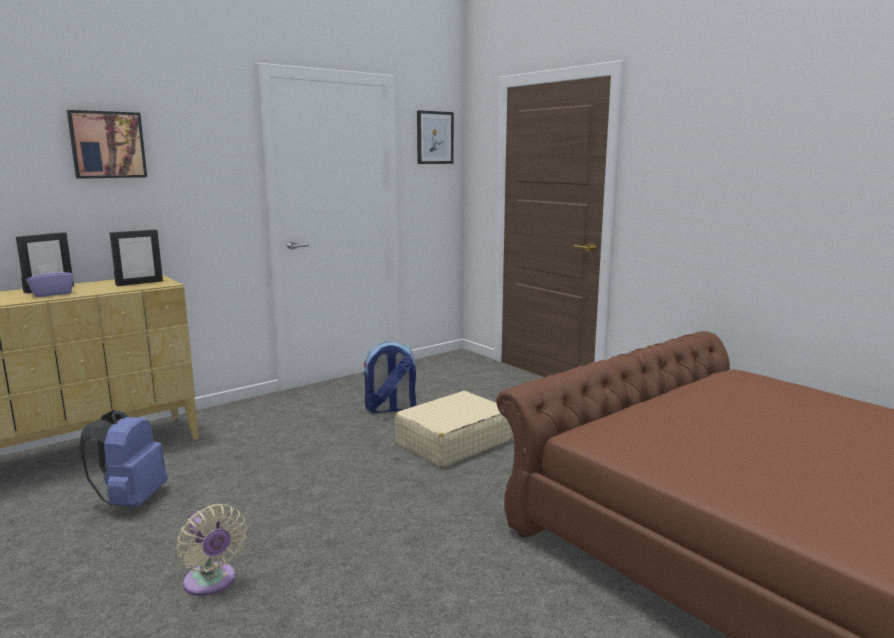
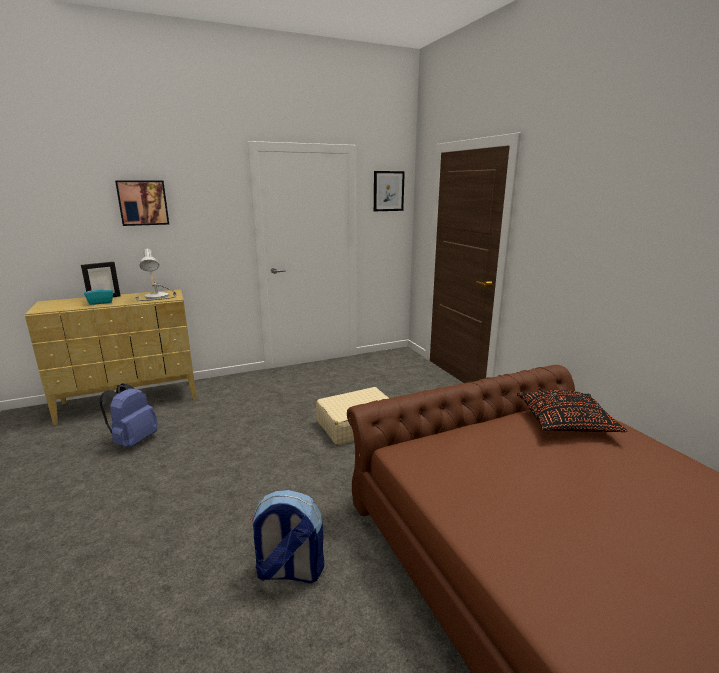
camera: 15 degrees right, 5 degrees up
(52, 294) = (101, 302): purple tissue box -> turquoise tissue box
(139, 283) = (159, 296): picture frame -> table lamp
(211, 583) = (143, 512): beige fan -> none
(390, 409) = (329, 391): backpack -> backpack (289, 571)
(742, 389) = (565, 423): none -> black pillow

